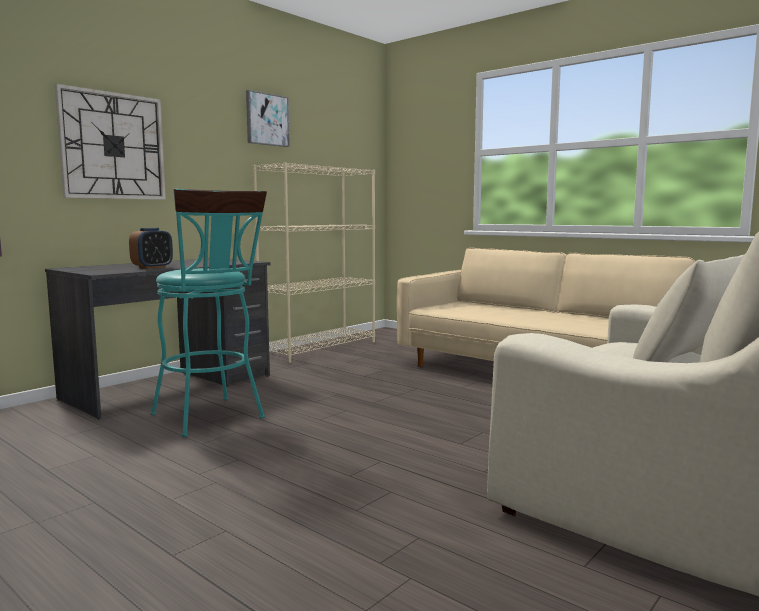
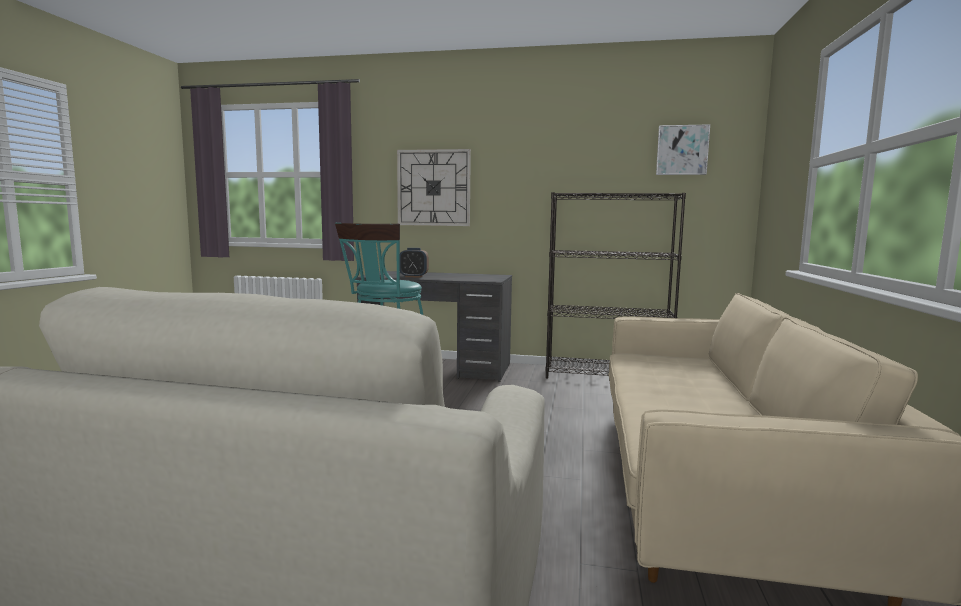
camera: 60 degrees right, 0 degrees up
(266, 119) = (577, 151): picture -> picture (682, 150)
(320, 348) = (607, 376): beige bookcase -> black bookcase

